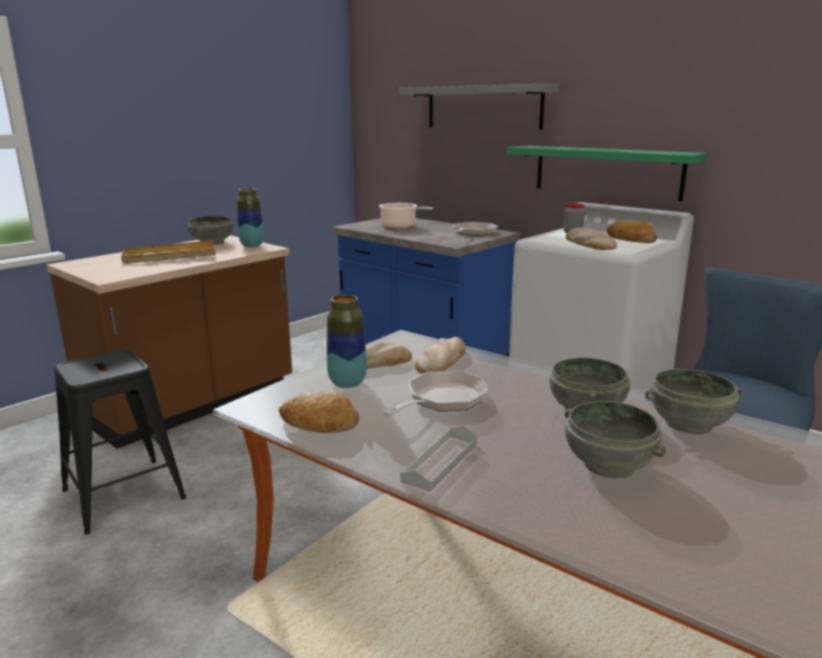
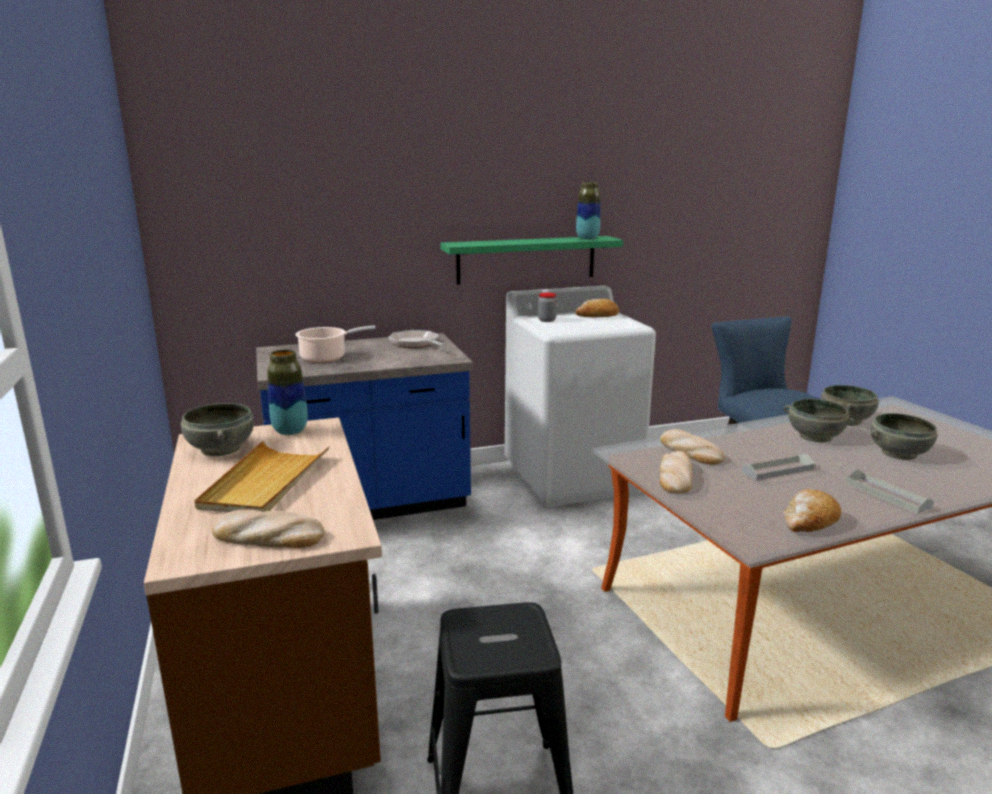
camera: 60 degrees left, 0 degrees up
(347, 383) = (721, 494): vase -> vase (587, 238)
(442, 400) = (777, 470): frying pan -> grey tray
(483, 107) = (380, 204): grey shelf -> none
(589, 244) = (596, 326): bread -> bread (267, 536)

